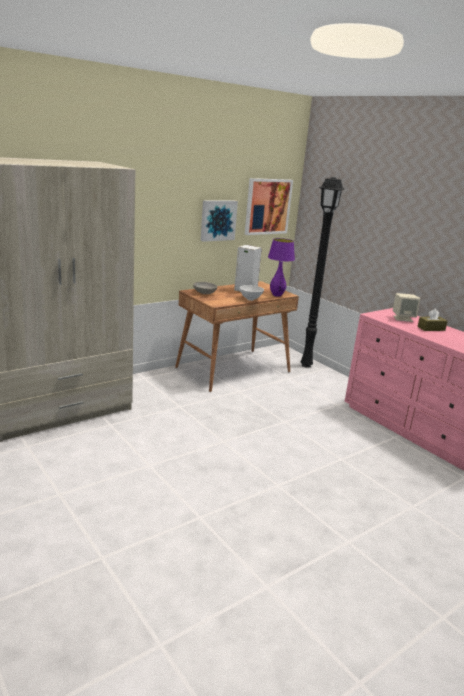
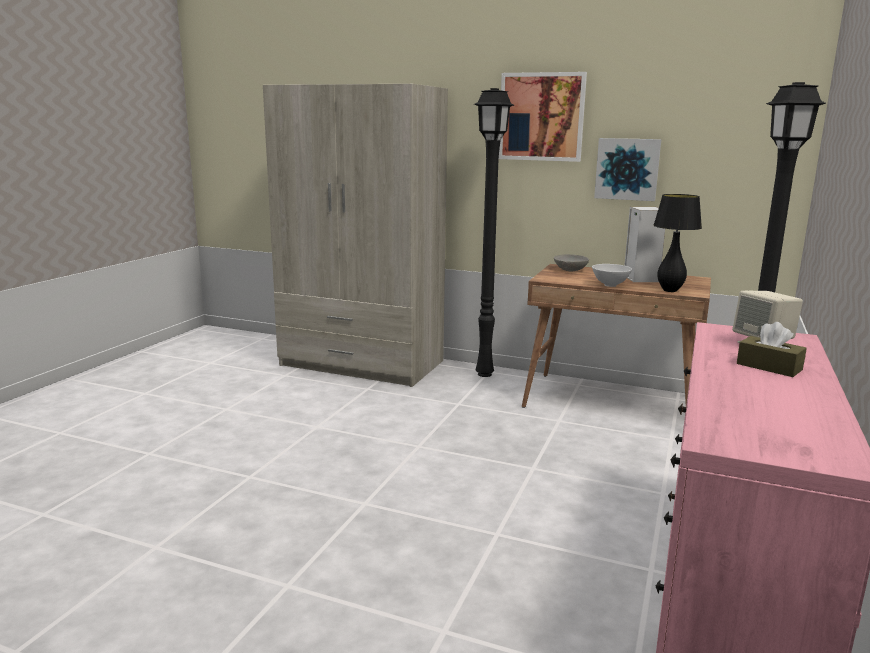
camera: 60 degrees right, 5 degrees down
(147, 380) = (486, 374): none -> black floor lamp
(267, 206) = (734, 151): picture -> picture (541, 117)
(277, 295) = (669, 290): purple table lamp -> black table lamp

